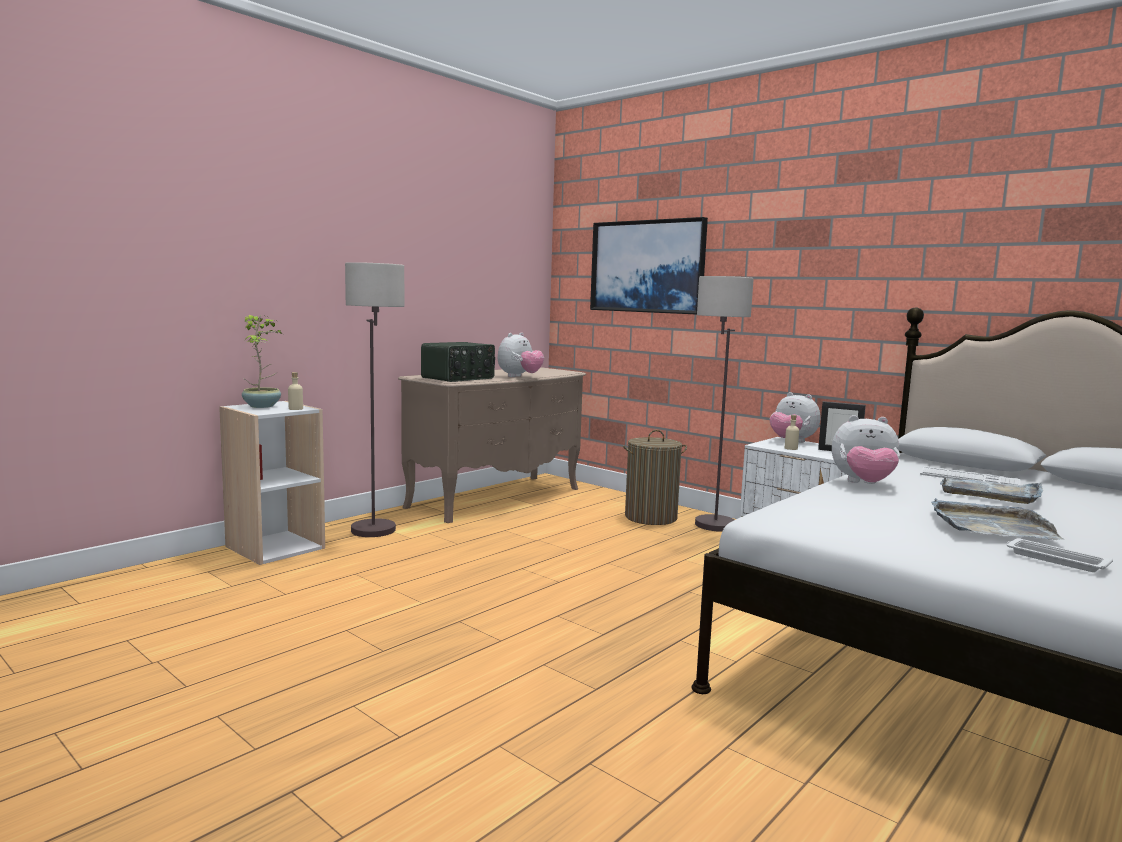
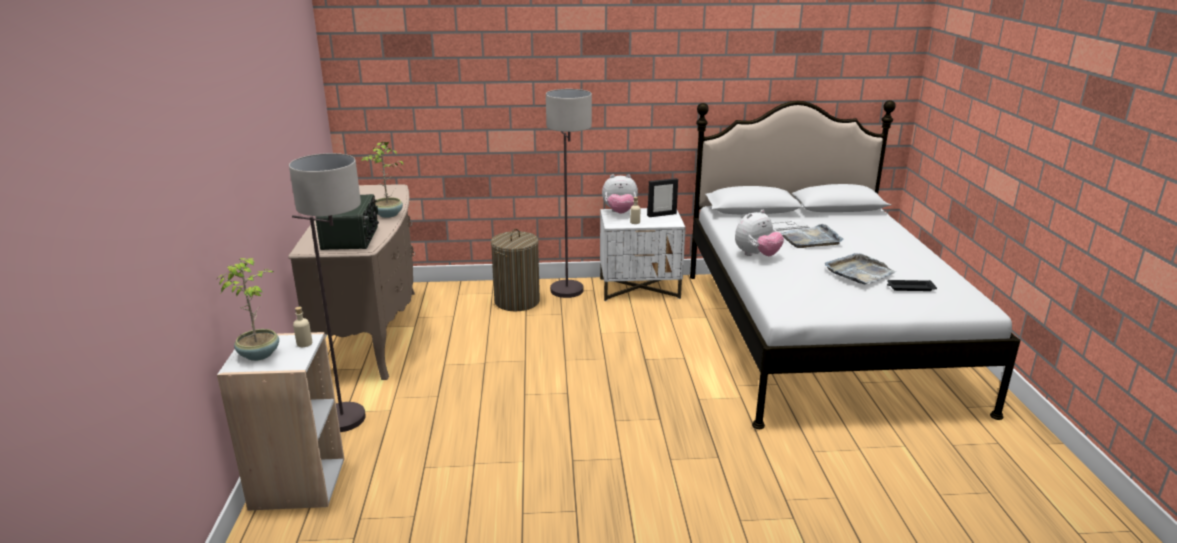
camera: 45 degrees left, 15 degrees up
(519, 377) = (388, 215): plush toy -> potted plant
(647, 266) = (452, 73): picture -> none
(1054, 559) = (910, 288): white tray -> black tray

